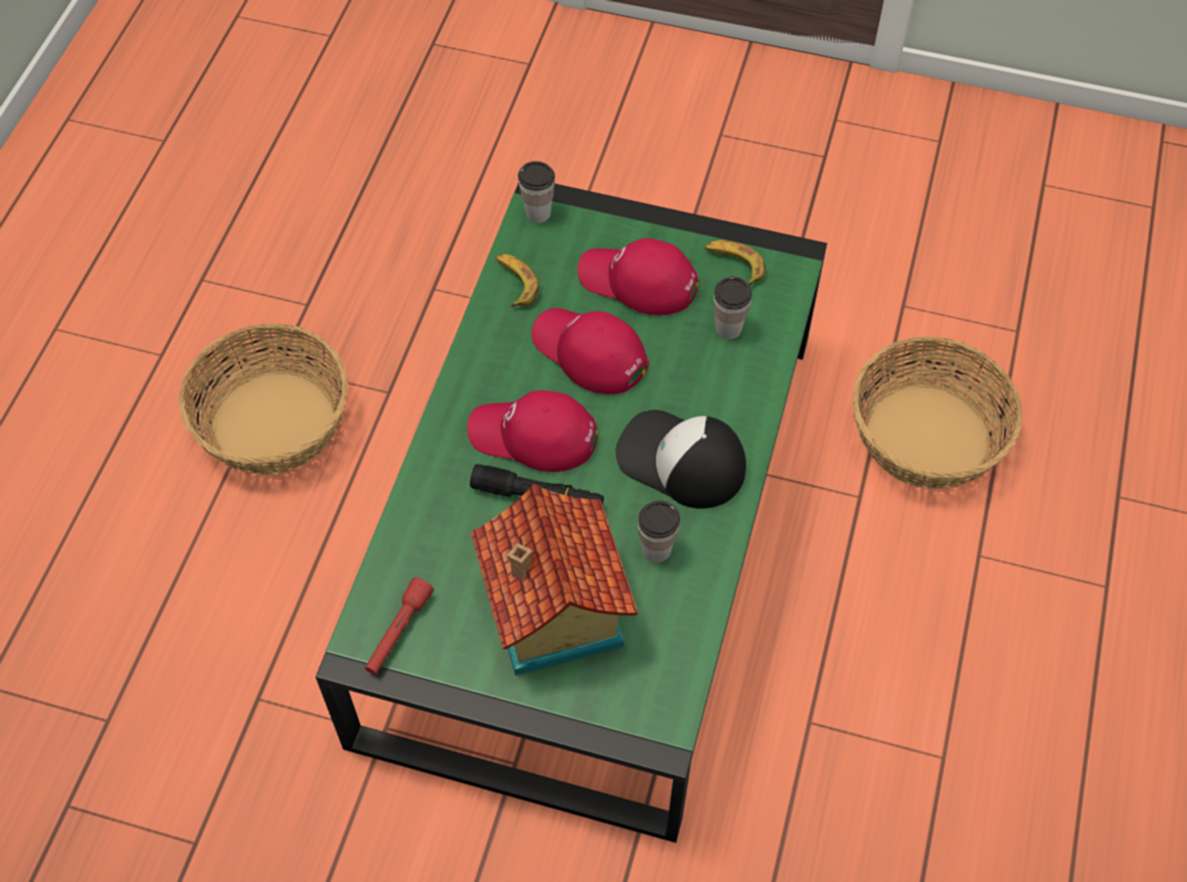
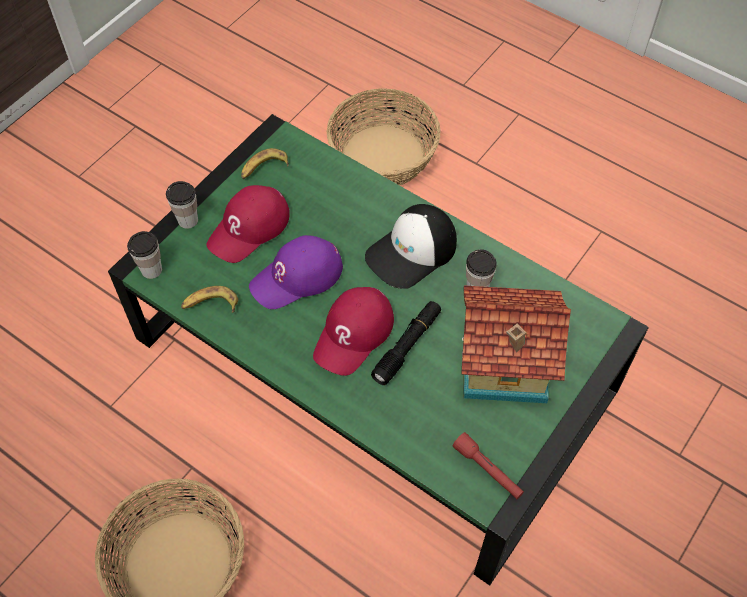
camera: 70 degrees left, 0 degrees up
(589, 352) = (297, 277): red cap -> purple cap
(728, 328) = (316, 189): cup -> cup (188, 220)

